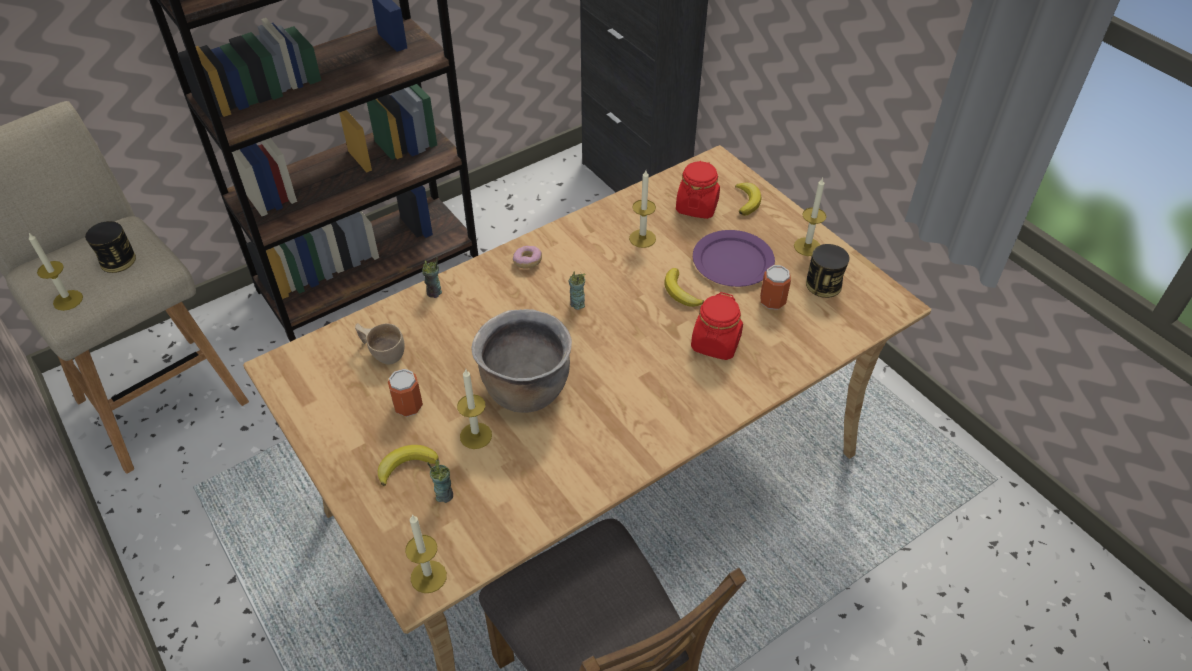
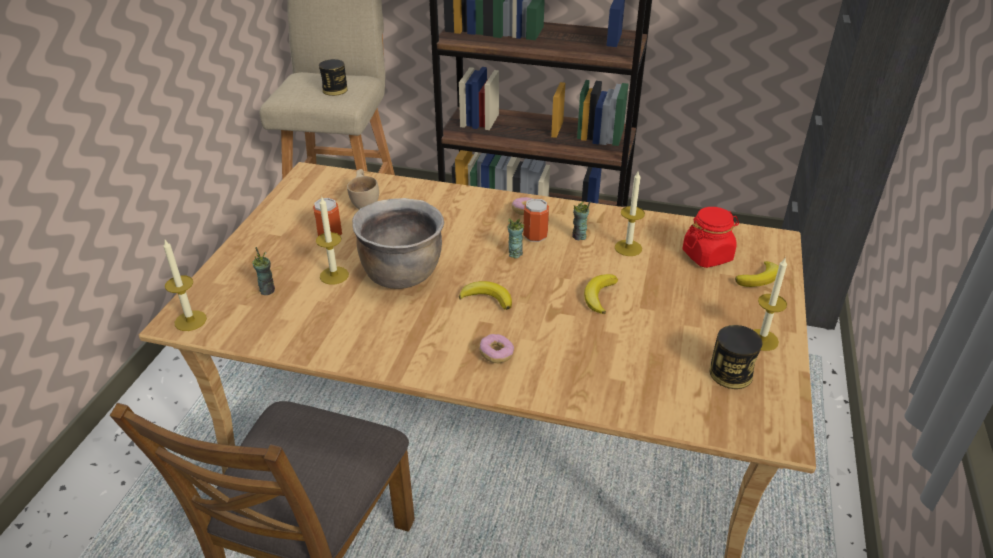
camera: 50 degrees right, 10 degrees down
(68, 300) = (288, 94): candle -> none
(406, 465) = (278, 261): banana -> banana (487, 298)
(434, 293) = (443, 192): cup -> cup (579, 236)
(687, 391) = (496, 354): none -> donut
(715, 343) = (569, 343): red jar -> none
(732, 261) = (675, 305): purple plate -> none
(772, 301) = (663, 352): can -> can (535, 235)

